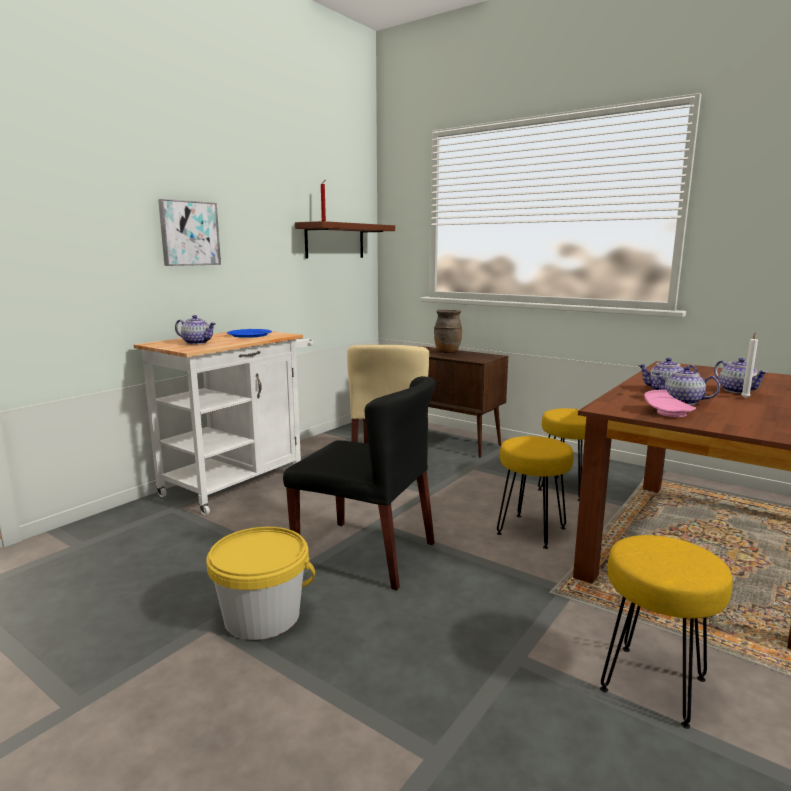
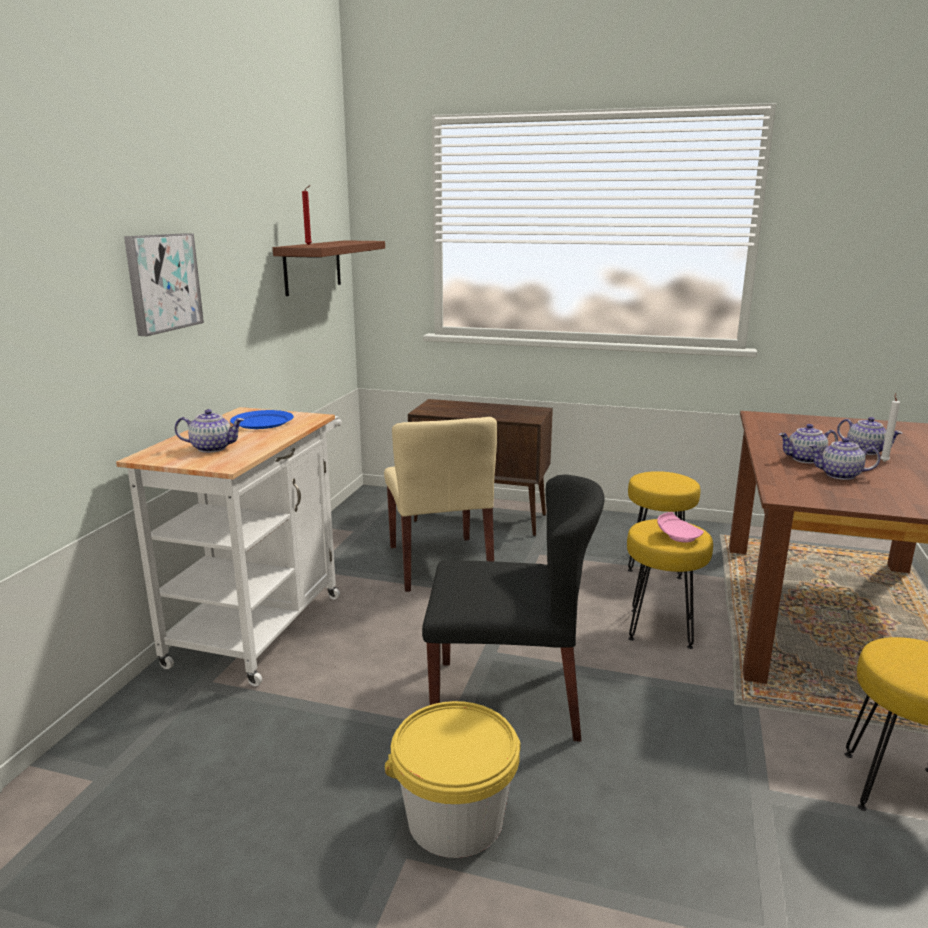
camera: 20 degrees left, 5 degrees up
(447, 352) = (476, 408): brown vase -> none
(667, 412) = (846, 494): pink plate -> pink plate (678, 536)

